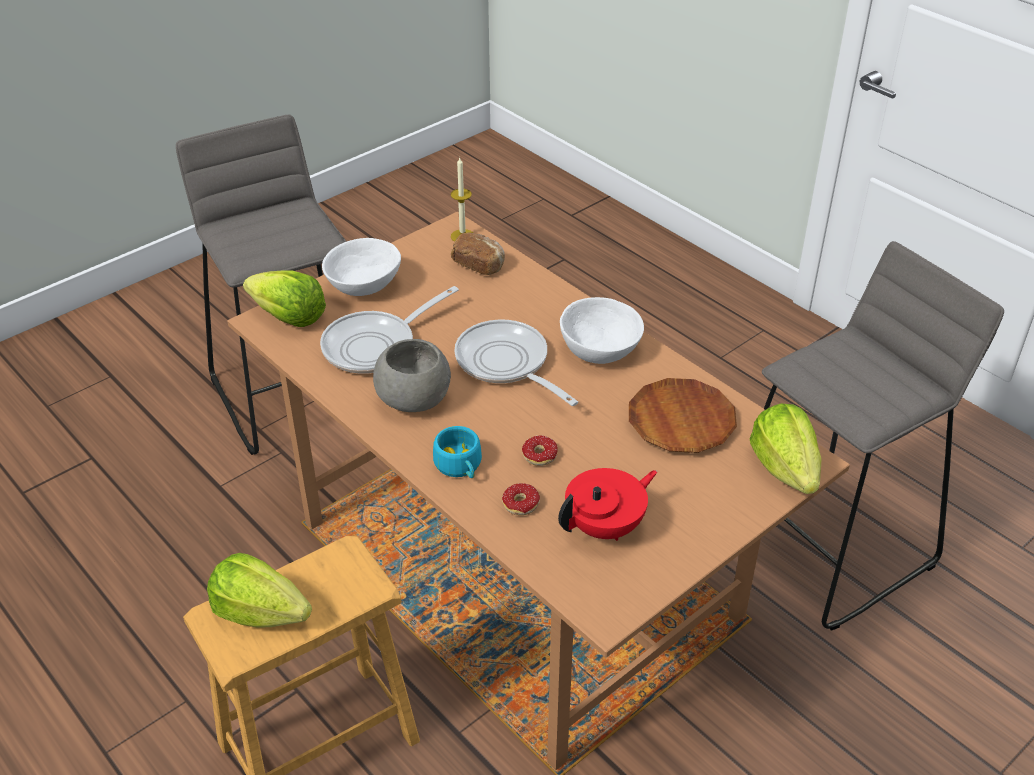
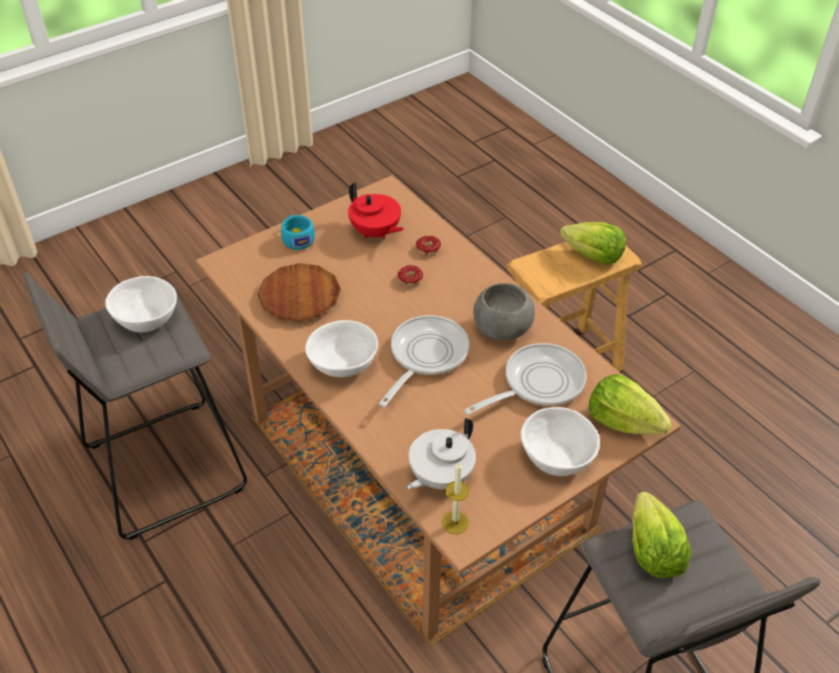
camera: 175 degrees left, 5 degrees up
(460, 466) = (467, 276): turquoise cup -> turquoise cup (297, 238)
(479, 264) = (440, 476): bread -> white teapot
(506, 364) = (425, 356): frying pan -> frying pan turned 120 degrees counterclockwise
(606, 526) = (375, 232): red teapot -> red teapot turned 105 degrees counterclockwise
(785, 468) = (242, 258): lettuce -> lettuce (652, 551)
(863, 393) = (145, 319): none -> white bowl

